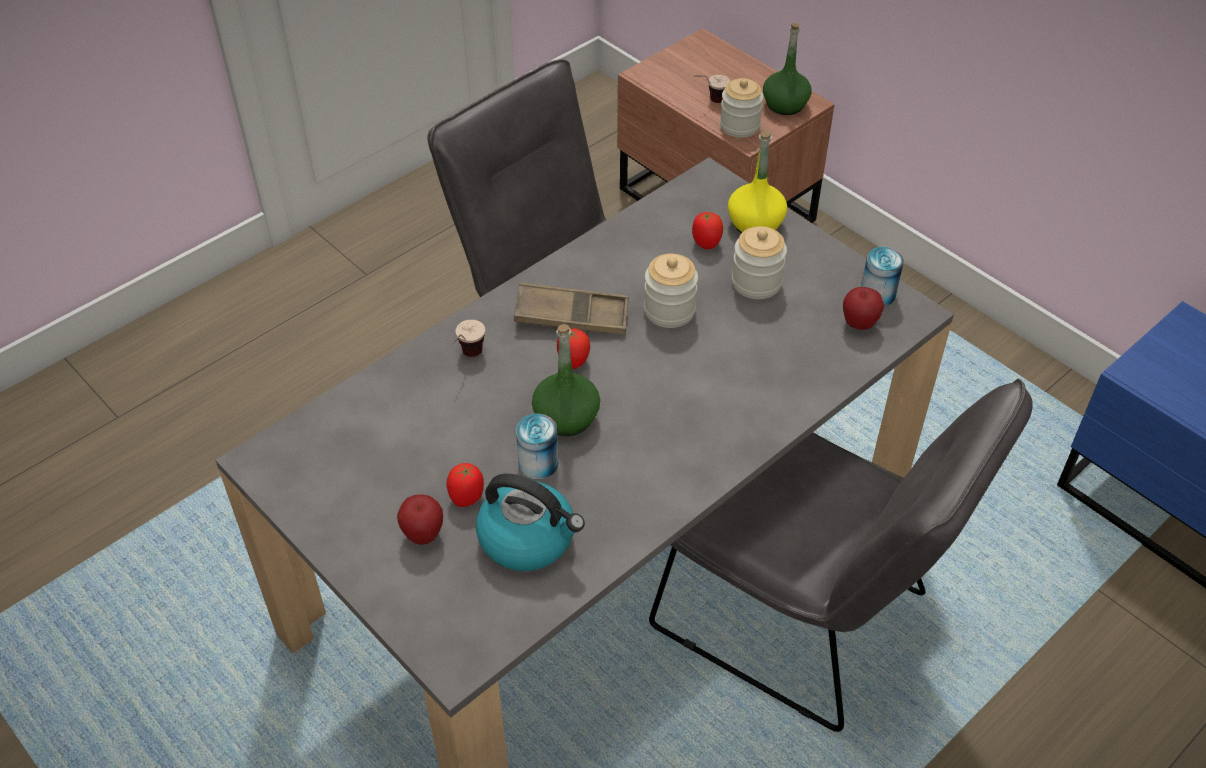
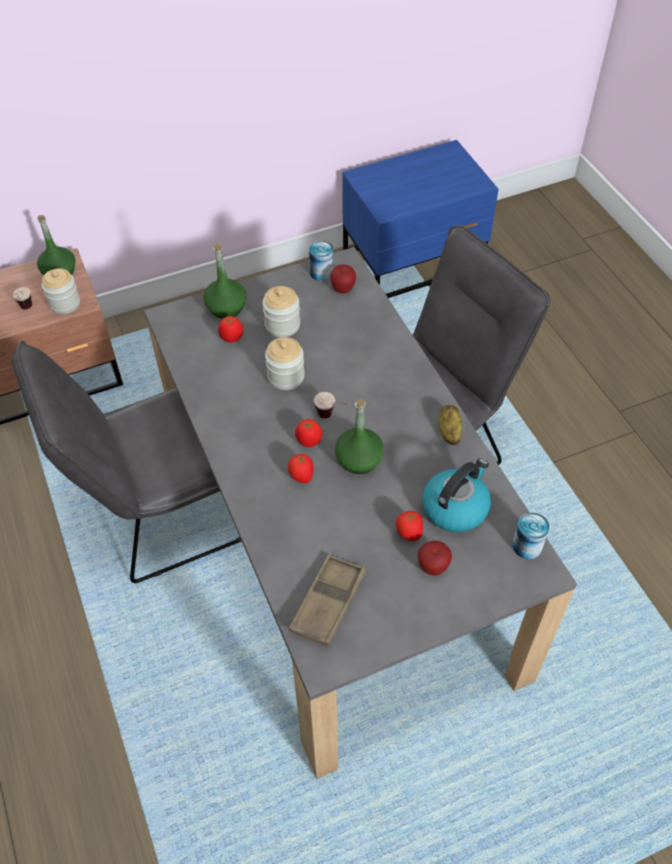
camera: 70 degrees left, 5 degrees up
(467, 358) = (277, 503): cup -> cup (331, 417)
(515, 369) = (301, 477): none -> tomato
(538, 463) = (393, 485): can -> can (527, 546)
(571, 316) = (264, 431): brown tray -> brown tray (328, 603)
(657, 502) = (449, 431): none -> potato
(755, 224) = (226, 307): yellow bottle -> green bottle

